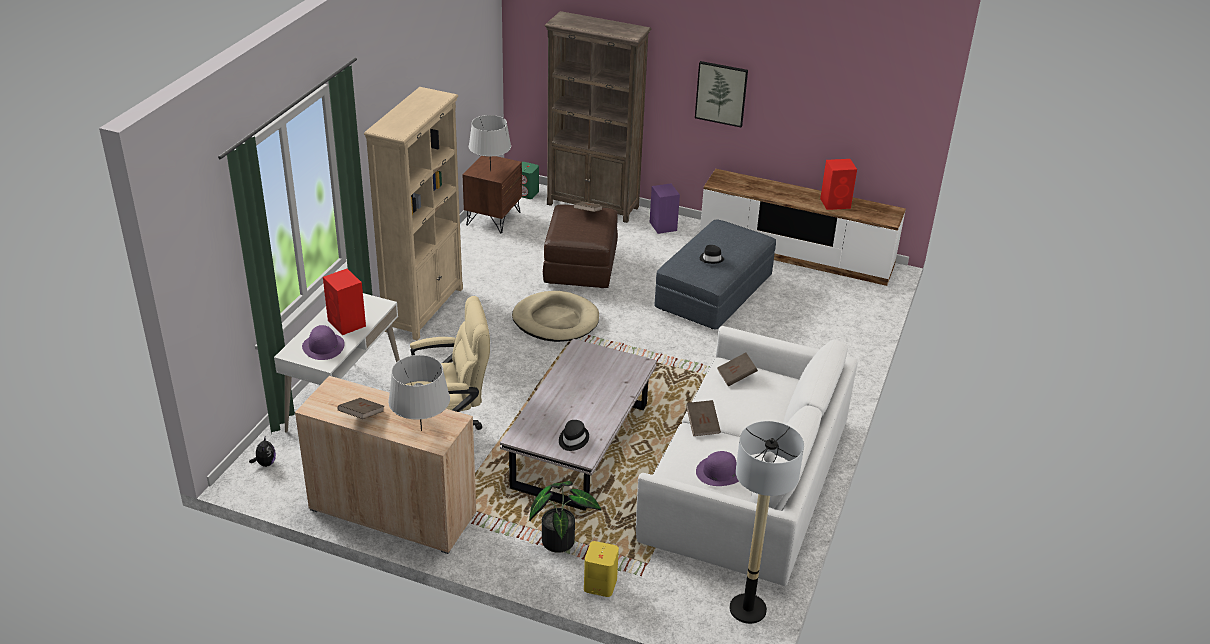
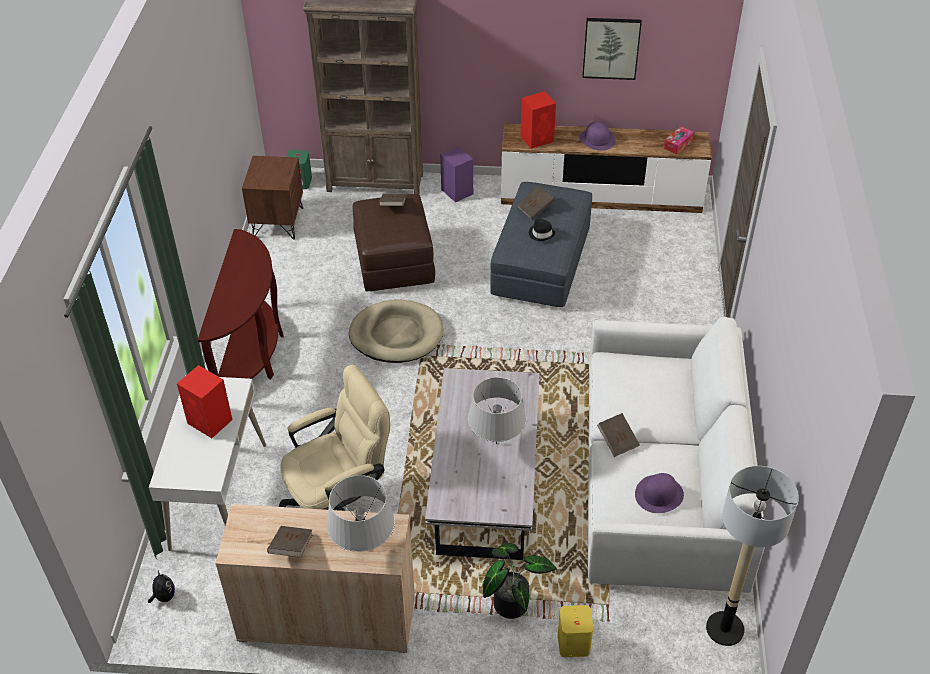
camera: 15 degrees left, 10 degrees up
(323, 346) = (198, 458): purple hat -> purple hat (597, 139)
(424, 309) = (252, 354): beige bookcase -> brown console table
(490, 171) = (270, 177): grey table lamp -> grey table lamp (496, 443)
(573, 439) = (498, 494): black hat -> none
(721, 93) = (503, 47): picture -> picture (611, 48)
(736, 376) = (626, 373): brown book -> brown book (535, 209)
(836, 203) = (640, 141): red speaker -> red speaker (537, 138)
(870, 212) = (678, 144): none -> tissue box

